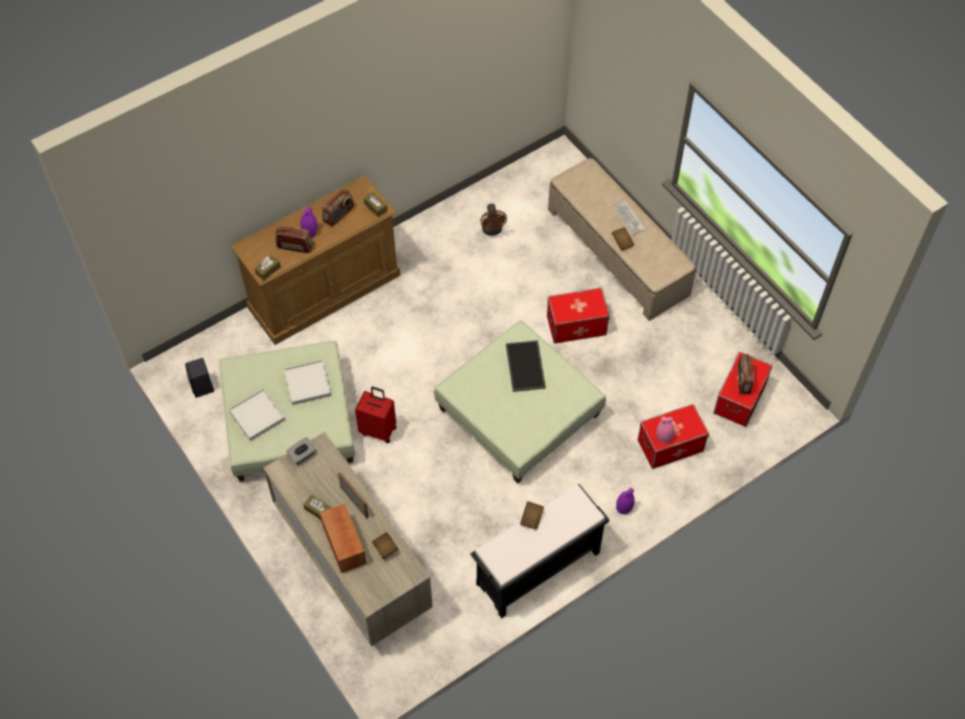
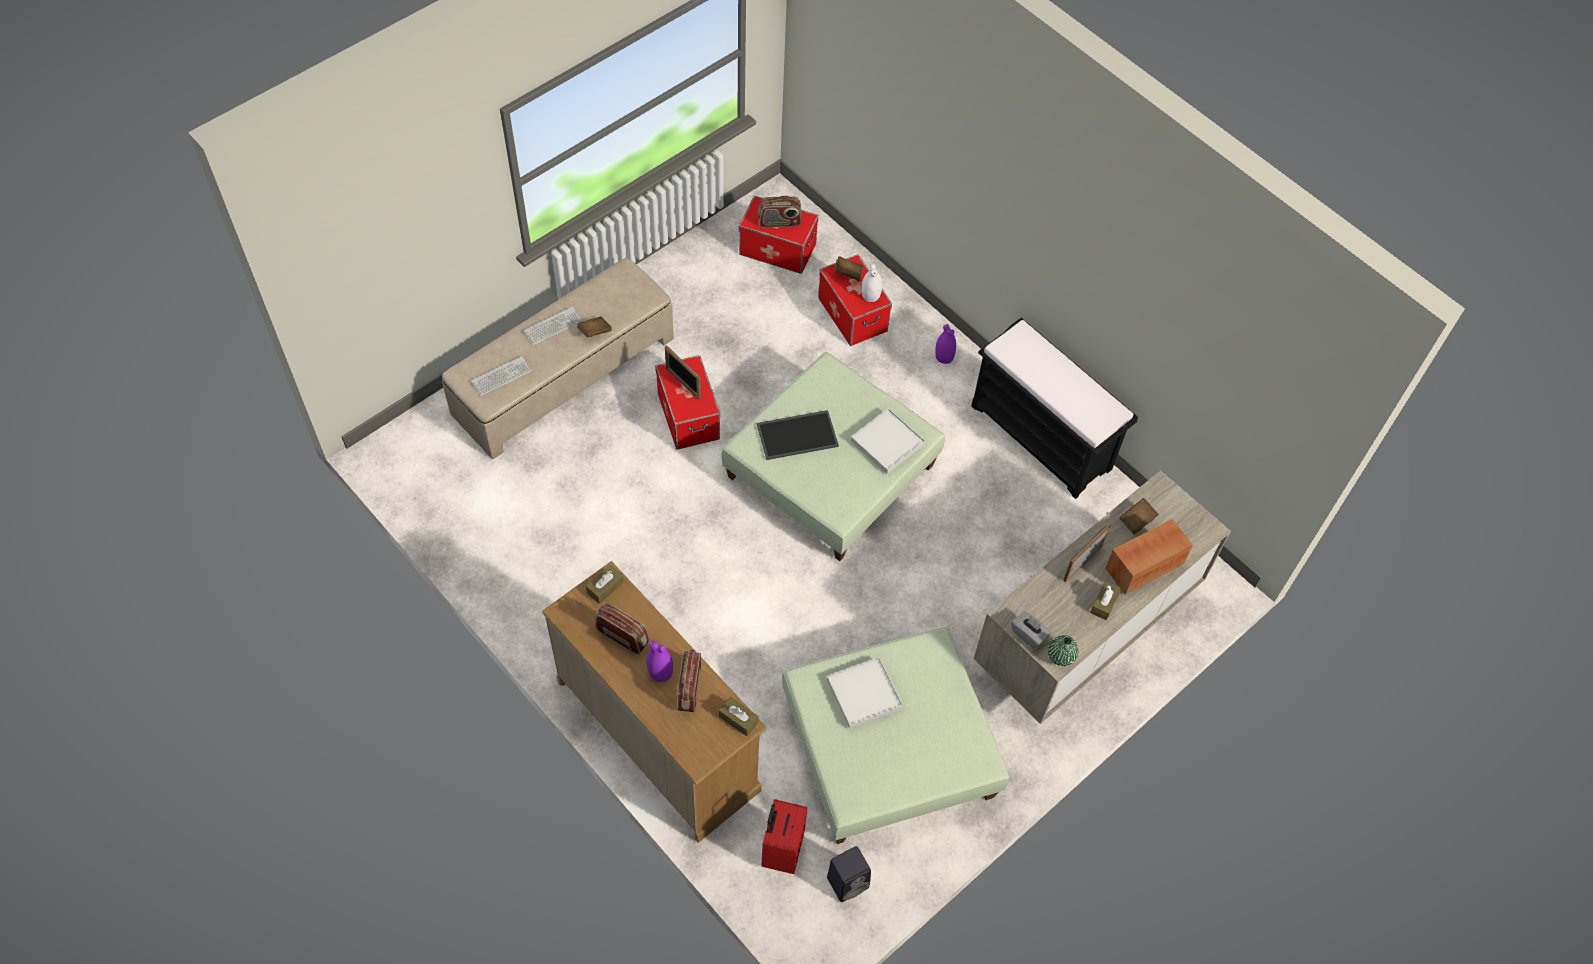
camera: 100 degrees left, 0 degrees up
(257, 416) = (928, 752): white tray -> white tray (887, 443)
(281, 473) = (1060, 656): none -> green vase
(378, 430) = (882, 632): red suitcase -> red suitcase (781, 850)
(492, 231) = (533, 524): brown fan -> none
(531, 518) = (1041, 389): brown book -> brown book (848, 273)
(584, 303) = (683, 383): none -> picture frame
(585, 188) = (501, 377): none -> keyboard
(664, 437) = (870, 296): pink vase -> white vase

